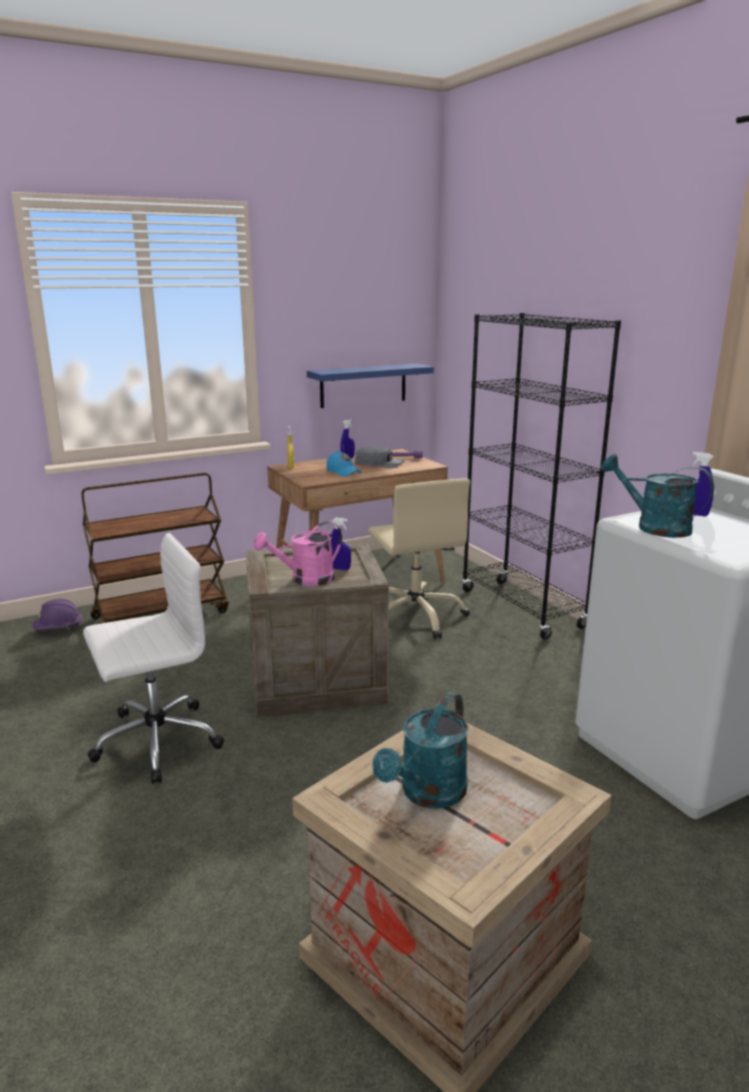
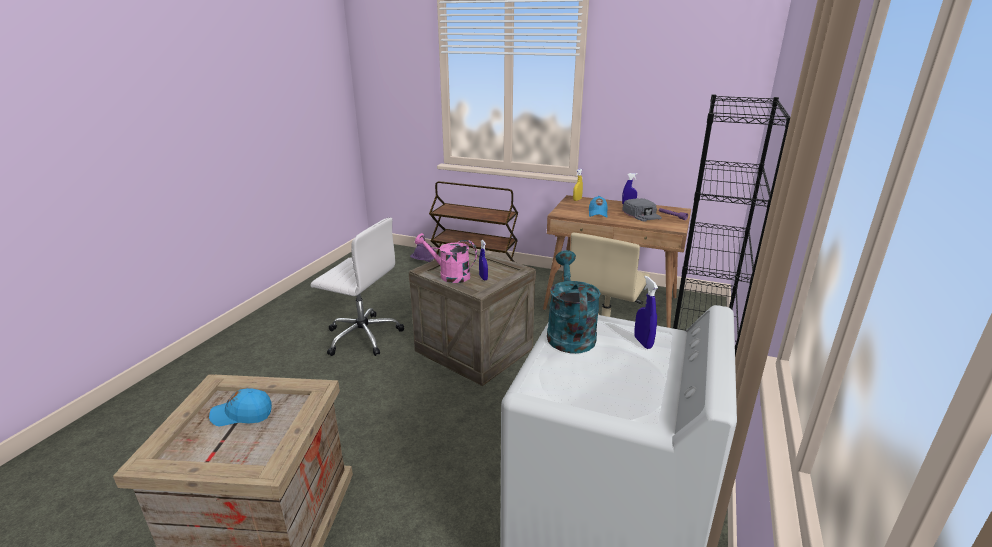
camera: 50 degrees right, 5 degrees up
(363, 385) = (674, 147): blue shelf -> none
(427, 794) = (242, 415): turquoise watering can -> blue cap

